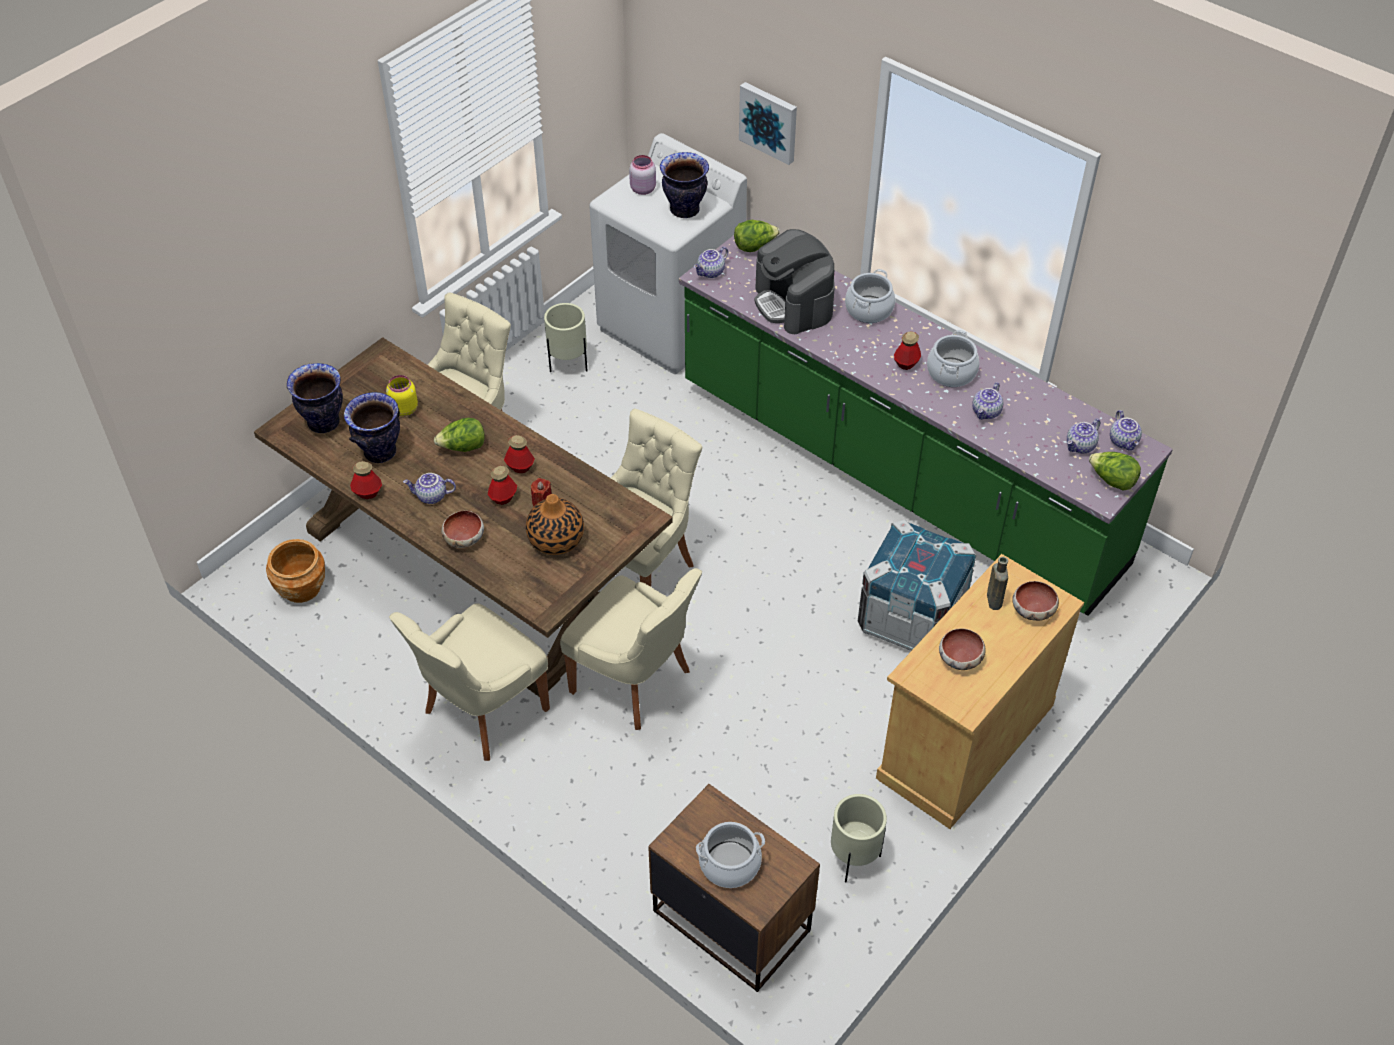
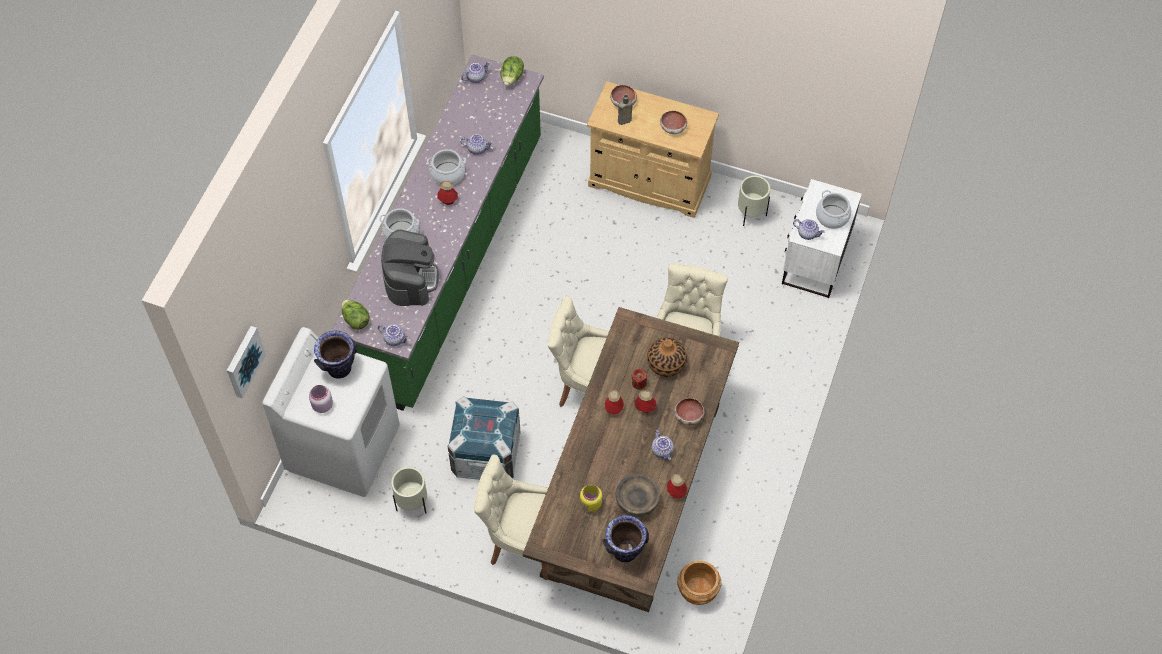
camera: 110 degrees left, 10 degrees up
(379, 452) = (637, 501): vase -> brown bowl
(463, 447) = (611, 450): lettuce -> none
(482, 712) = (744, 434): beige chair -> none
(731, 919) = (814, 260): brown nightstand -> white nightstand
(769, 121) = (297, 280): picture -> picture (243, 361)
(793, 303) = (410, 278): coffee machine -> coffee machine turned 45 degrees counterclockwise
(911, 618) = (570, 227): crate -> crate (486, 454)
(1080, 446) = (489, 97): teapot -> teapot (807, 233)

